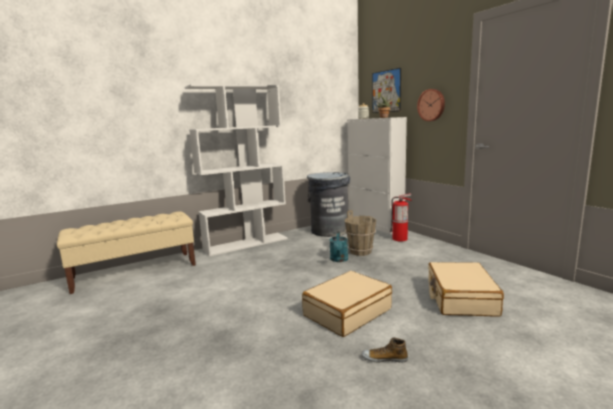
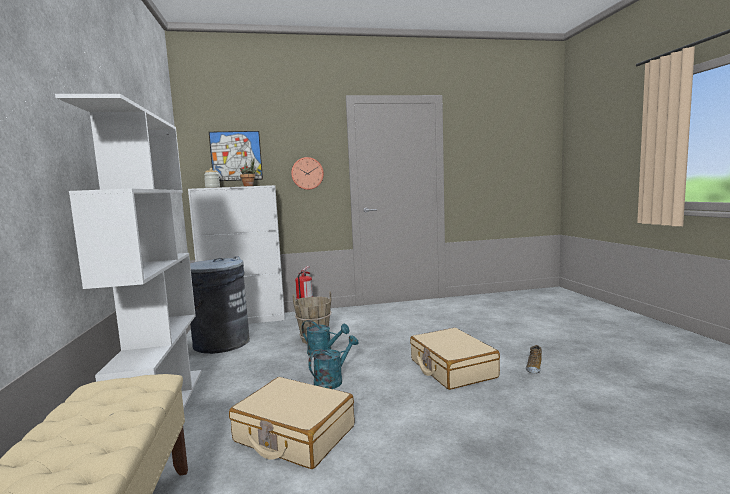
camera: 70 degrees left, 5 degrees down
(296, 272) = (332, 380): none -> turquoise watering can
(460, 298) = (450, 326): beige suitcase -> beige suitcase (294, 434)

